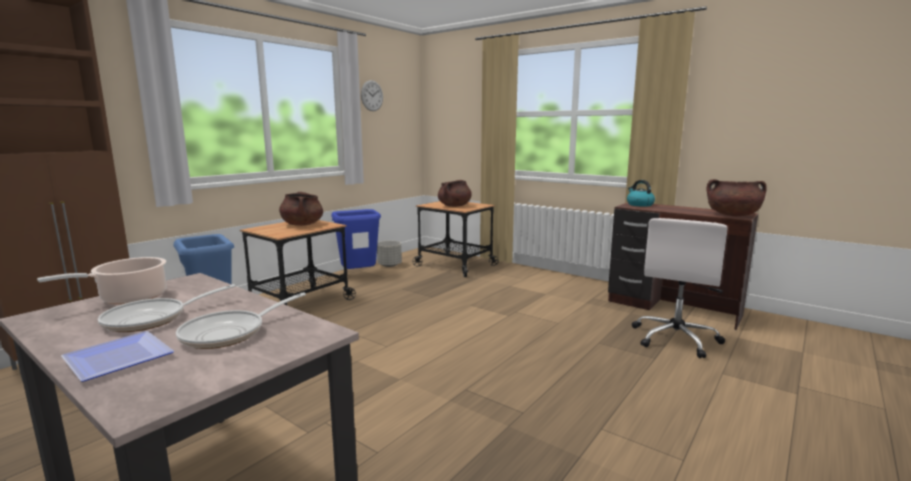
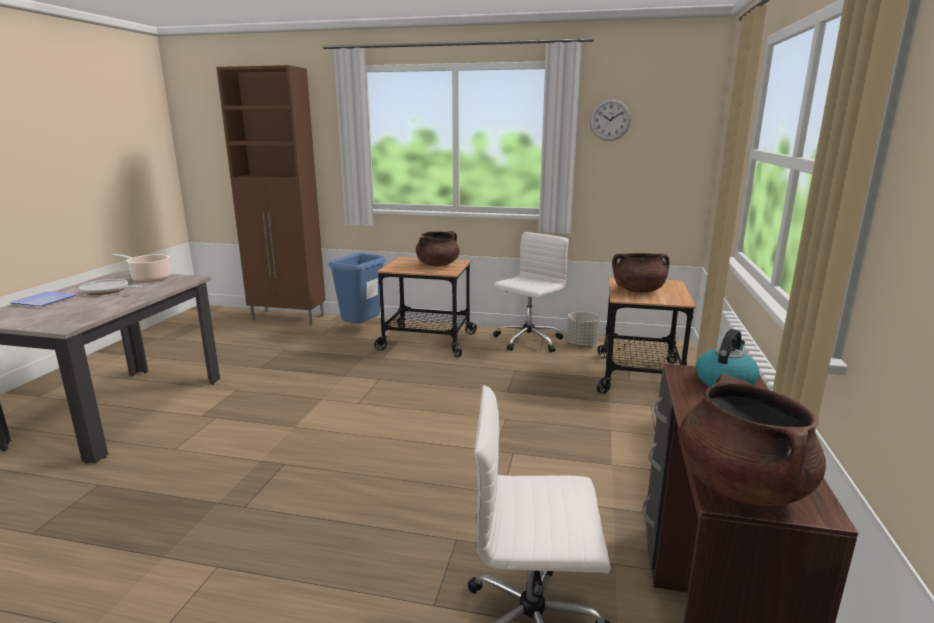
camera: 65 degrees right, 5 degrees up
(230, 333) = (75, 309): frying pan -> none
(359, 276) = (527, 341): blue trash can -> white office chair

